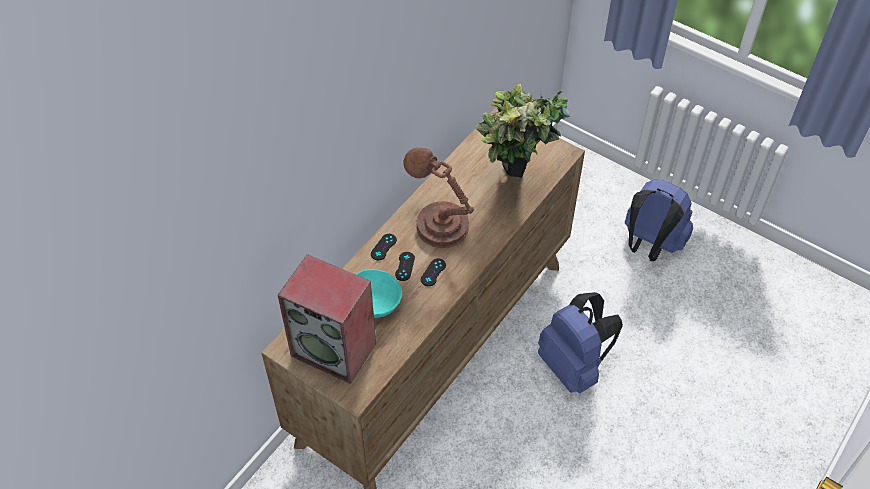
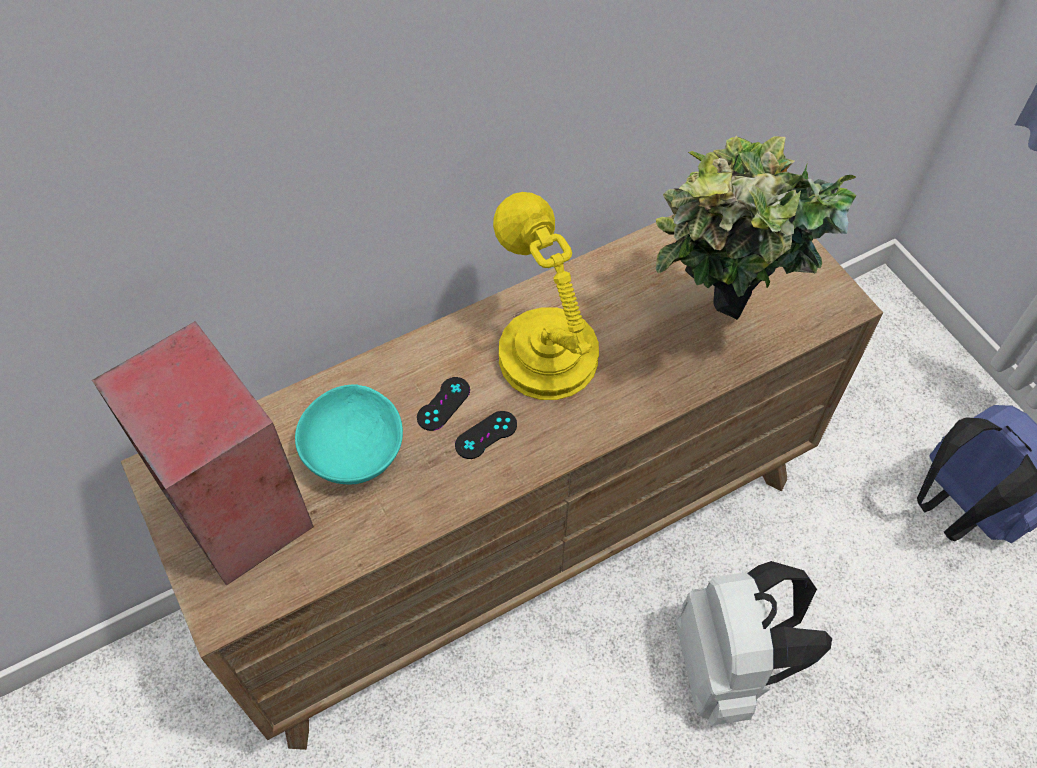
camera: 25 degrees right, 5 degrees up
(383, 247) = (428, 354): black game controller -> none
(438, 225) = (543, 351): brown table lamp -> yellow table lamp
(574, 366) = (729, 667): blue backpack -> white backpack

